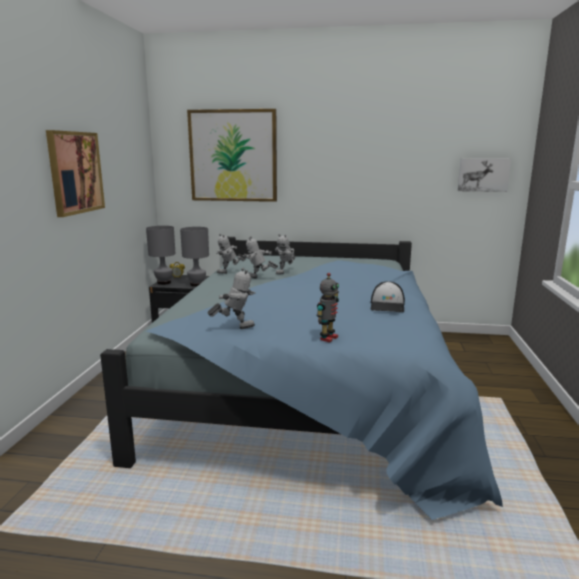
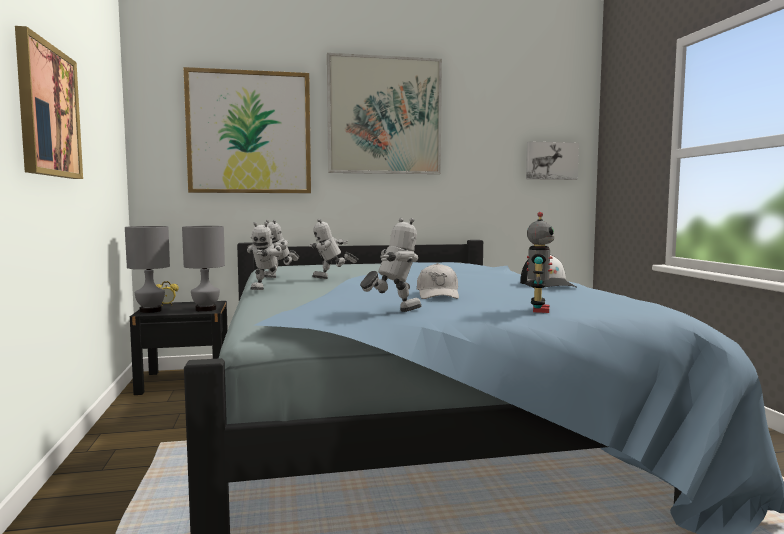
camera: 20 degrees left, 10 degrees down
(286, 273) = (358, 273): toy robot -> toy robot (266, 289)
(290, 311) = (438, 295): none -> white cap
(335, 139) = (384, 116): none -> picture

